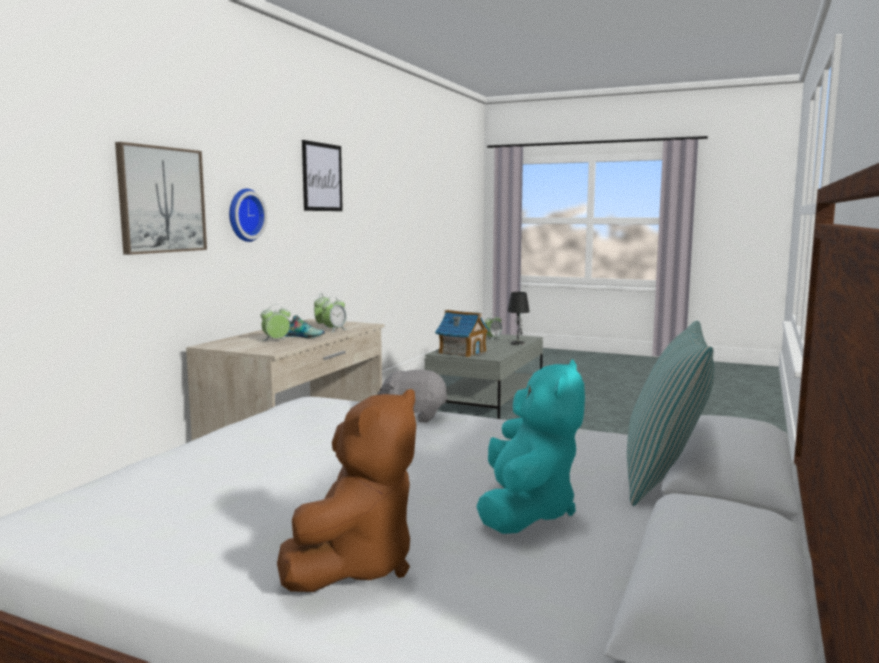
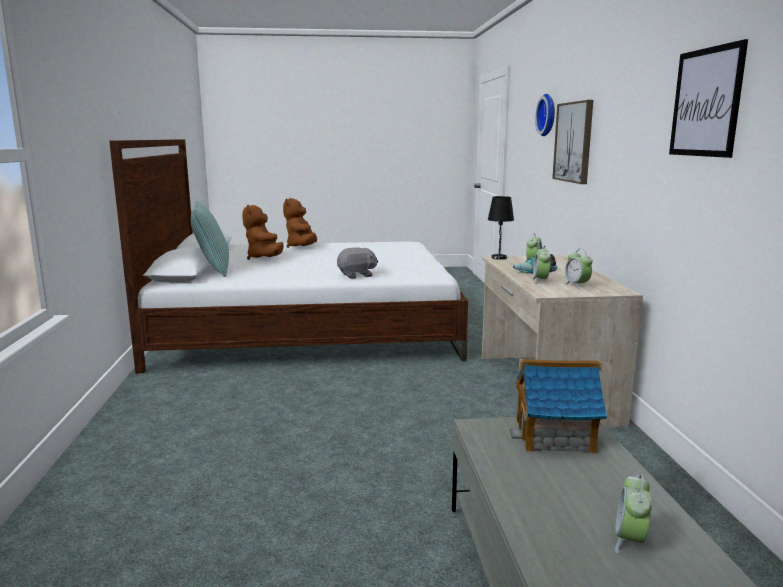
camera: 150 degrees right, 5 degrees up
(244, 215) = (614, 156): wall clock -> wall clock (548, 115)
(517, 343) = (529, 518): black table lamp -> black table lamp (499, 258)
(526, 512) = (264, 258): turquoise plush toy -> brown plush toy

